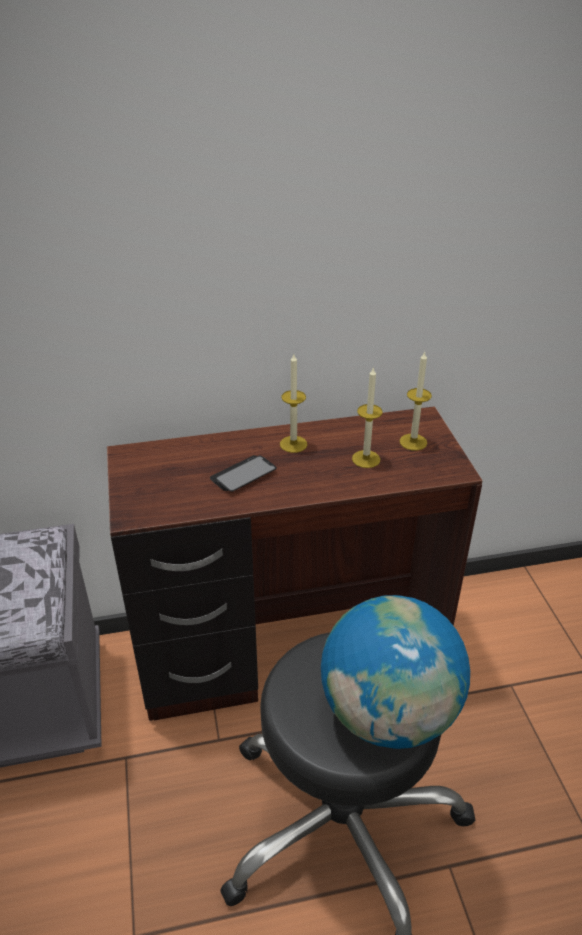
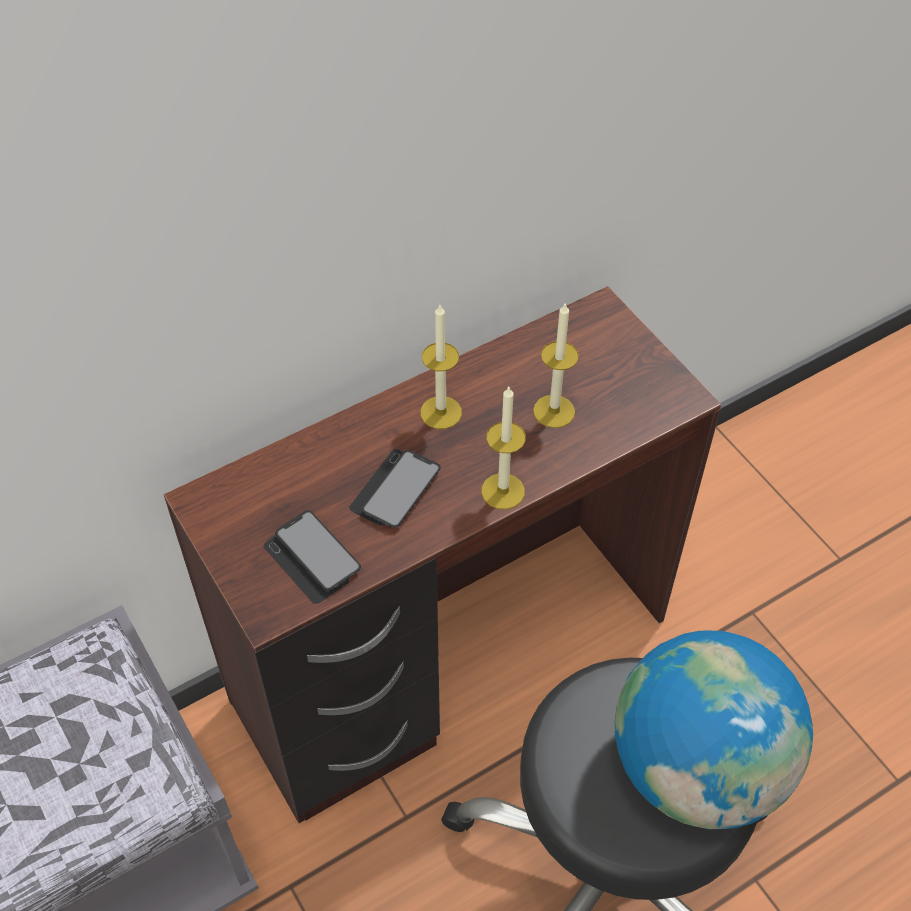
camera: 20 degrees left, 15 degrees up
(172, 496) = (312, 558): none -> phone
(413, 442) = (605, 362): candle -> candle (503, 491)

